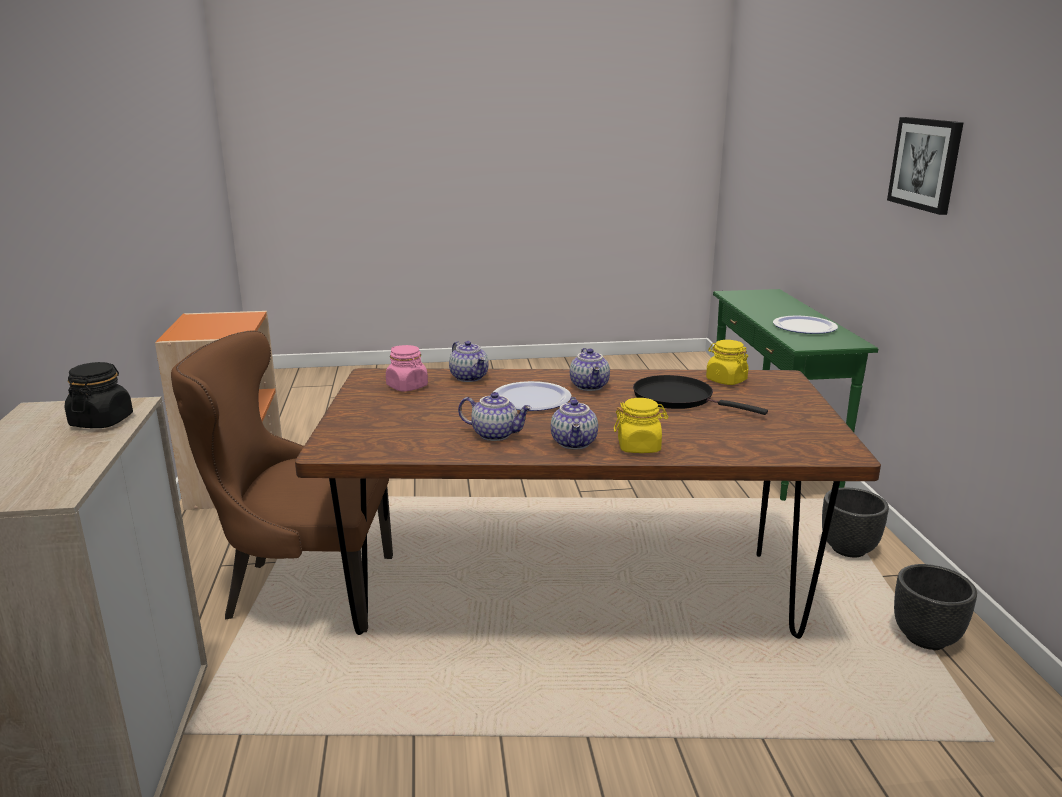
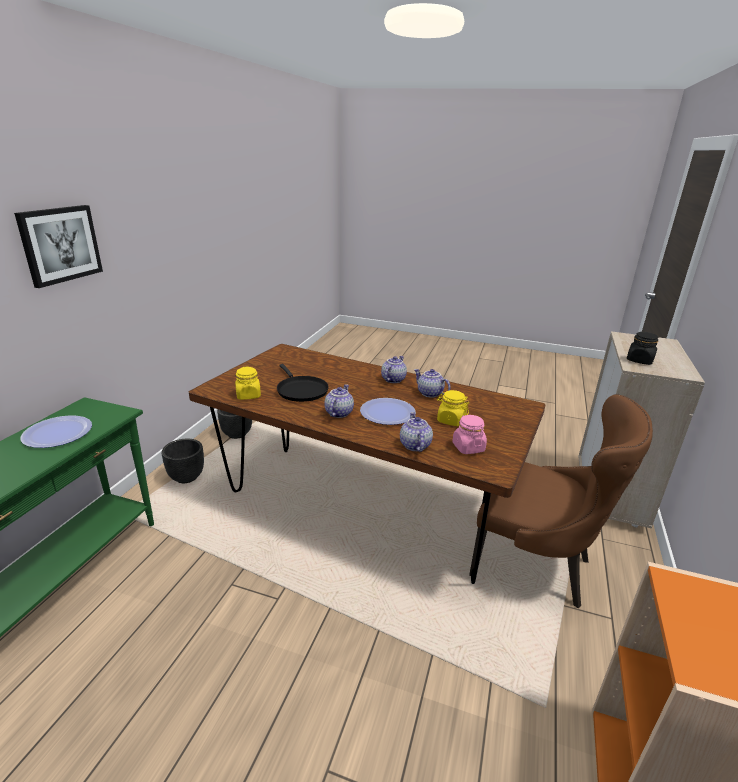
camera: 155 degrees left, 5 degrees up
(639, 447) = (364, 371): yellow jar -> yellow jar (451, 420)

